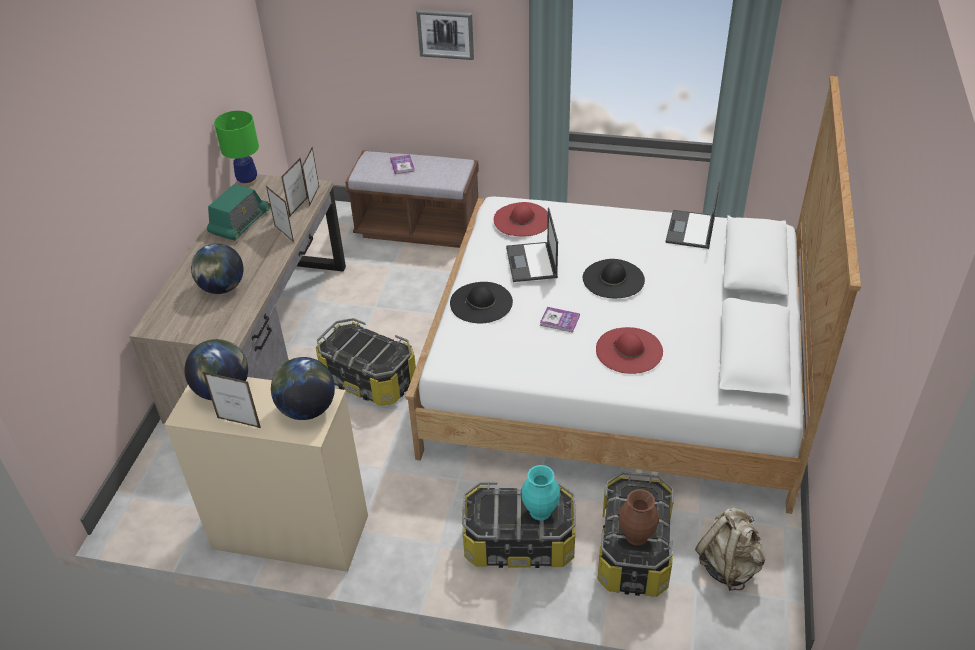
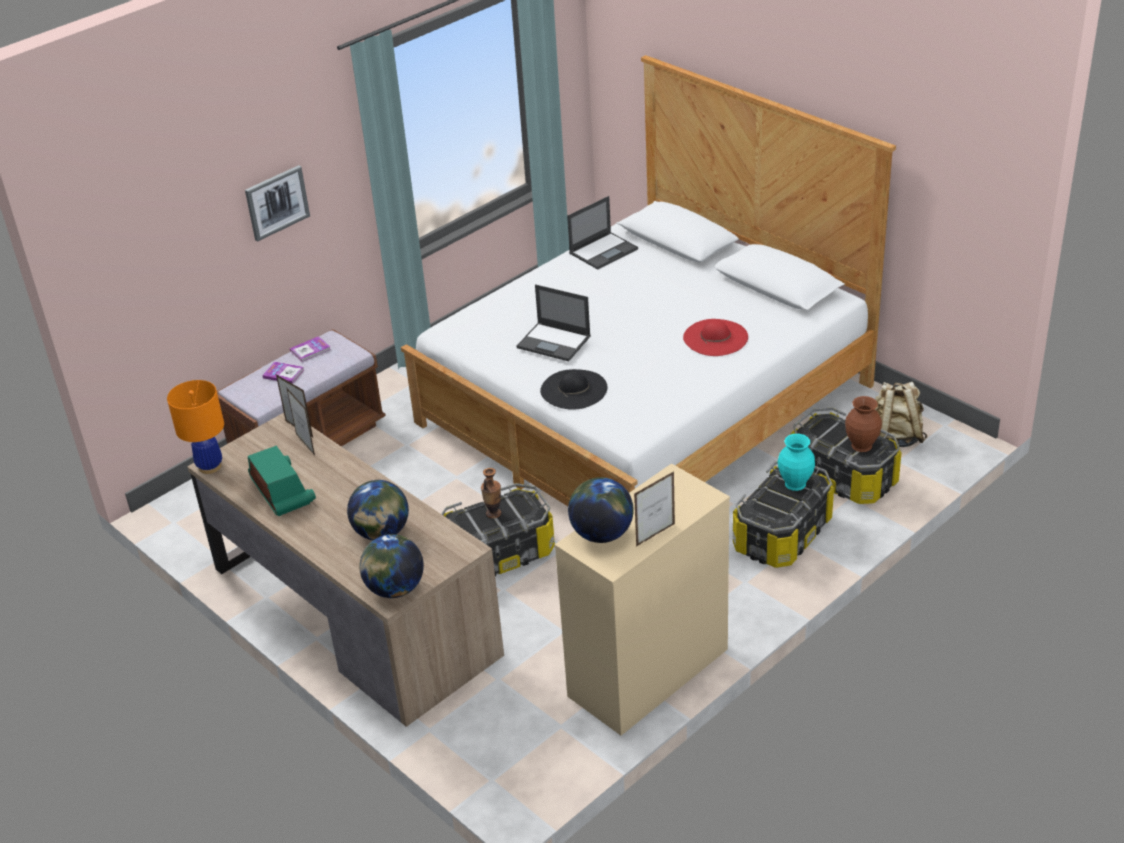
camera: 55 degrees left, 5 degrees down
(247, 181) = (210, 466): green table lamp -> orange table lamp
(284, 234) = (341, 467): picture frame -> none
(307, 409) = (676, 491): globe -> globe (395, 589)
(365, 346) = (493, 513): none -> vase
(522, 219) = (487, 325): red hat -> none
(559, 320) = (643, 357): book -> book (310, 350)
(613, 279) = (623, 310): black hat -> none
(690, 230) = (604, 251): laptop -> laptop turned 90 degrees counterclockwise

